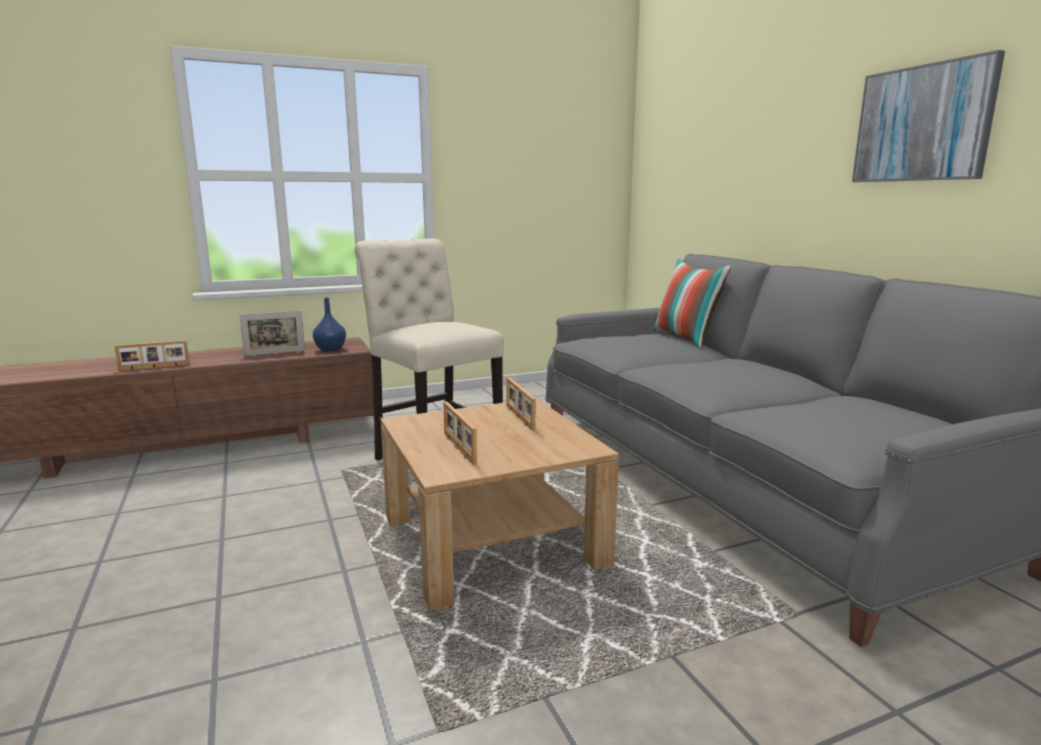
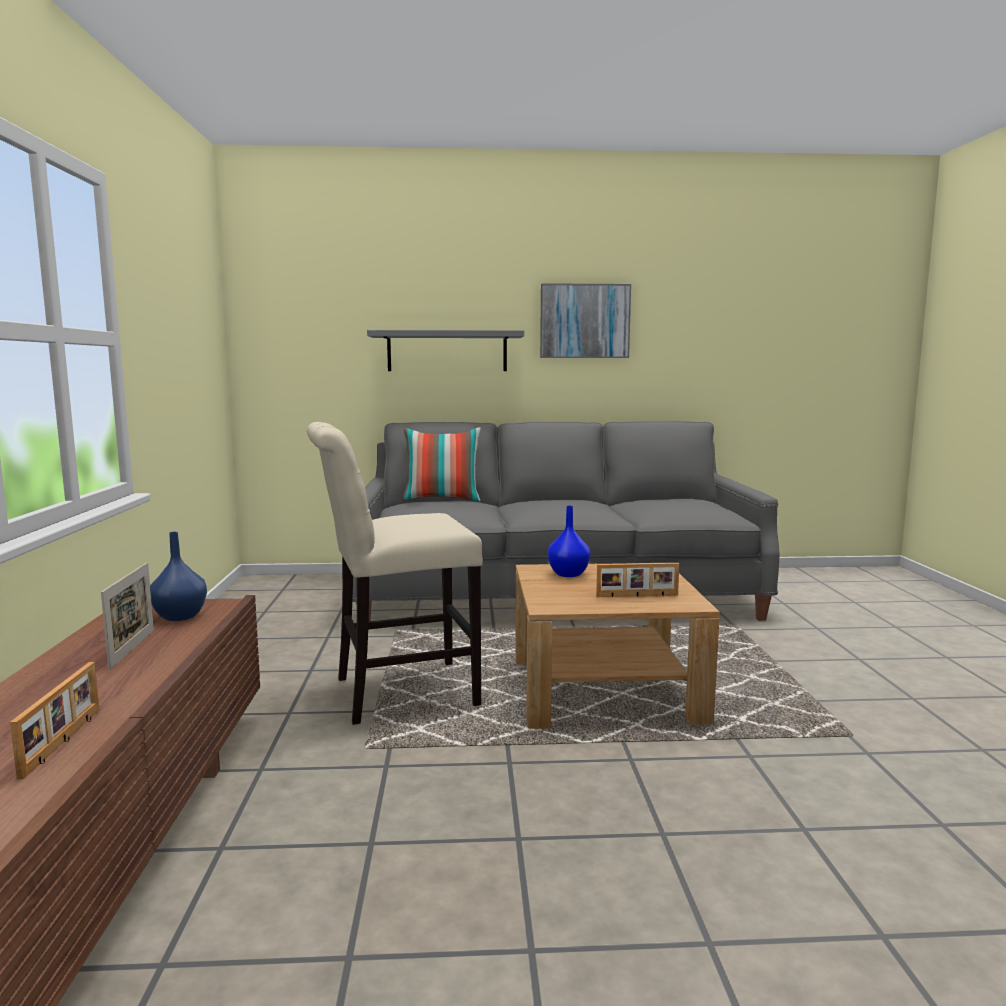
camera: 70 degrees left, 5 degrees down
(519, 417) = (569, 574): picture frame -> blue vase
(766, 177) = (447, 351): none -> grey shelf

